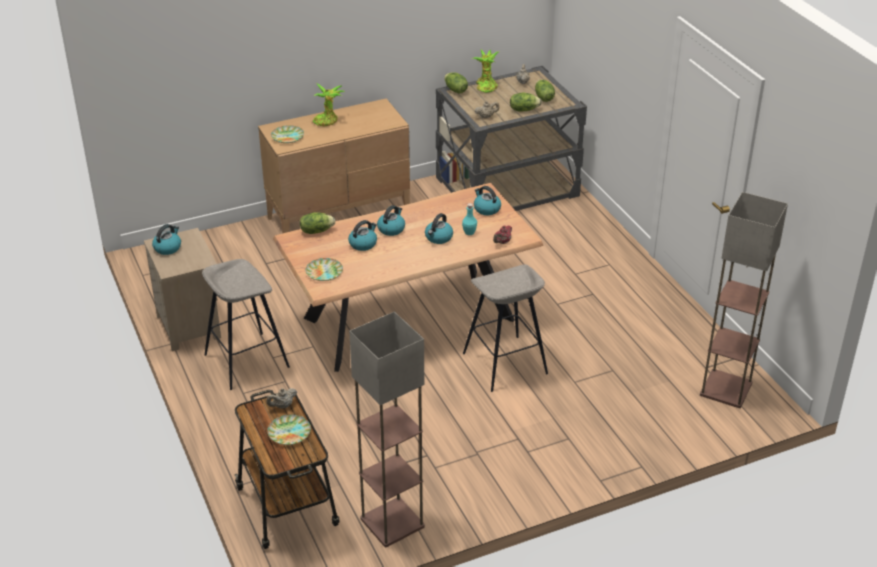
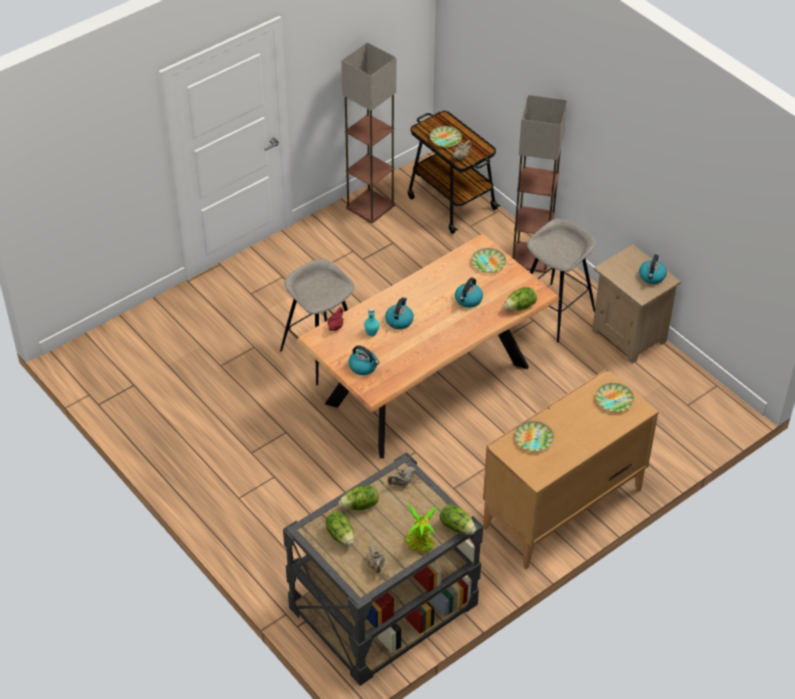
camera: 165 degrees right, 10 degrees up
(327, 121) = (584, 435): potted plant -> none
(369, 124) = (534, 438): none -> plate
(391, 229) = (449, 323): kettle -> none
(726, 390) = (114, 364): floor lamp -> floor lamp (530, 257)

